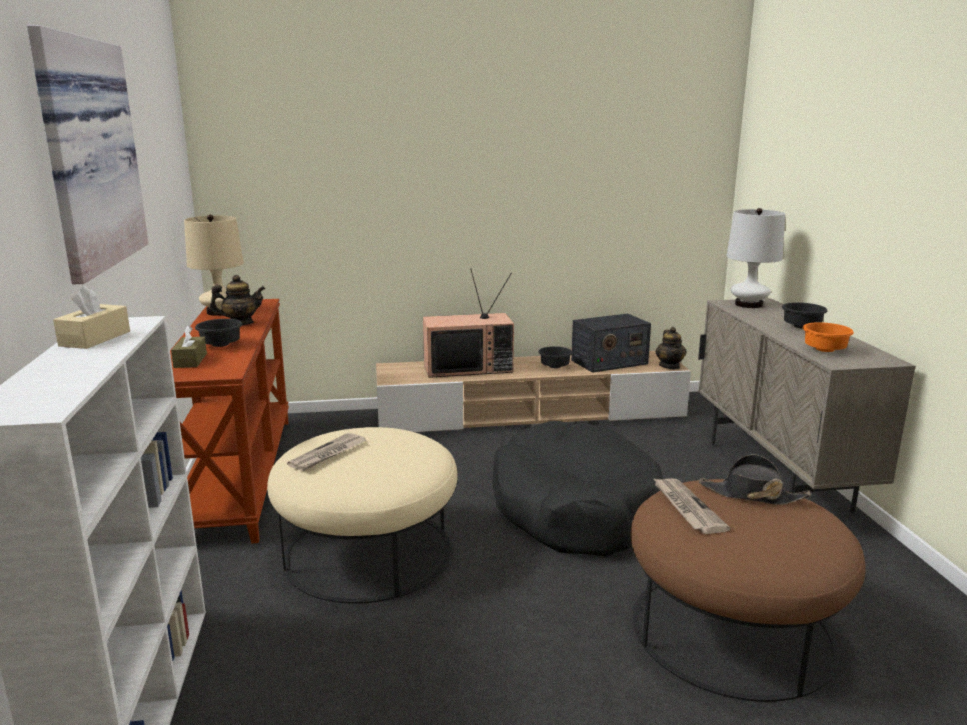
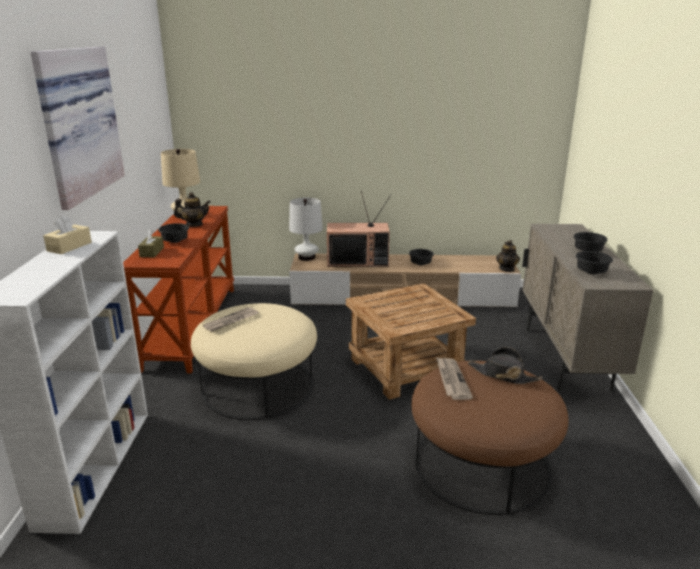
camera: 10 degrees right, 5 degrees up
(574, 508) = (407, 369): black dog bed -> brown side table
(609, 362) = (462, 263): radio -> none
(748, 304) = (560, 229): white table lamp -> white table lamp (306, 257)
(826, 350) = (592, 272): orange bowl -> black bowl

